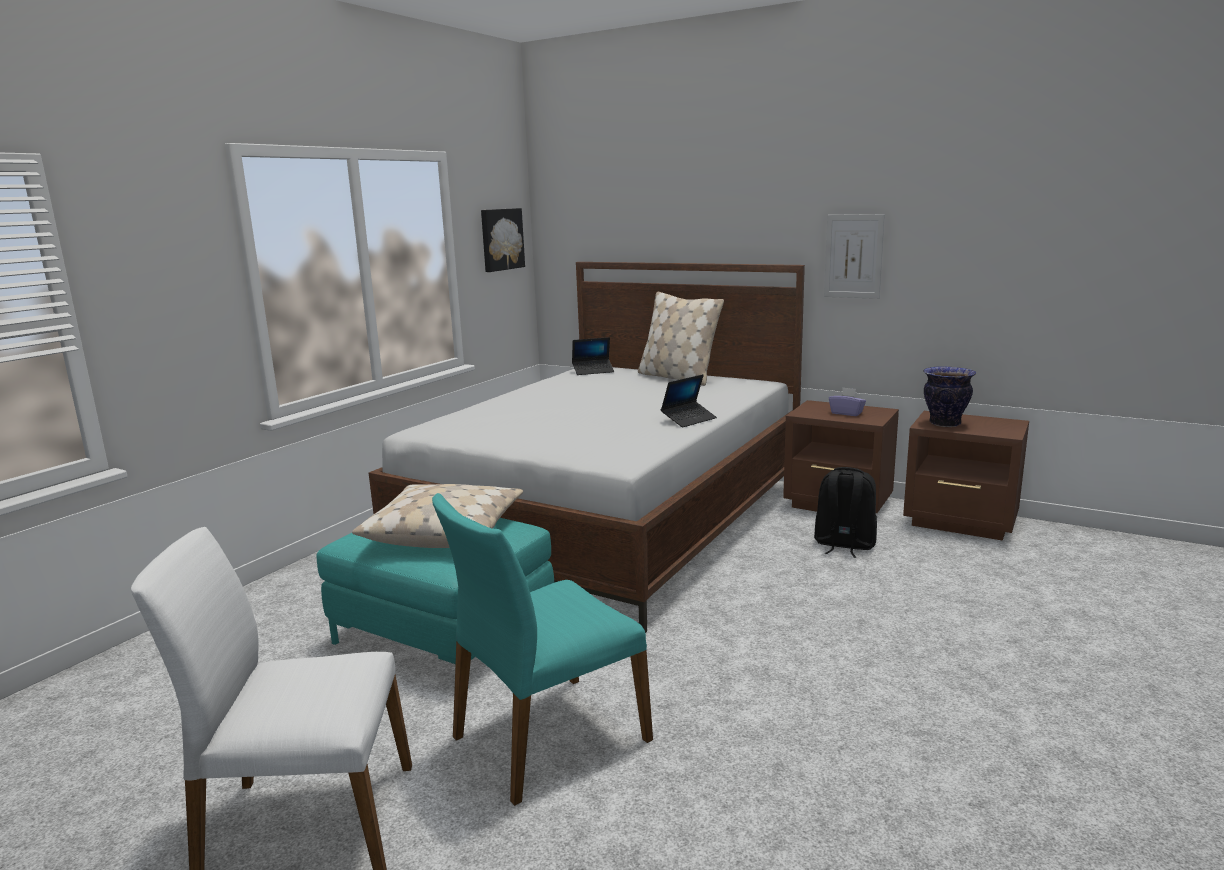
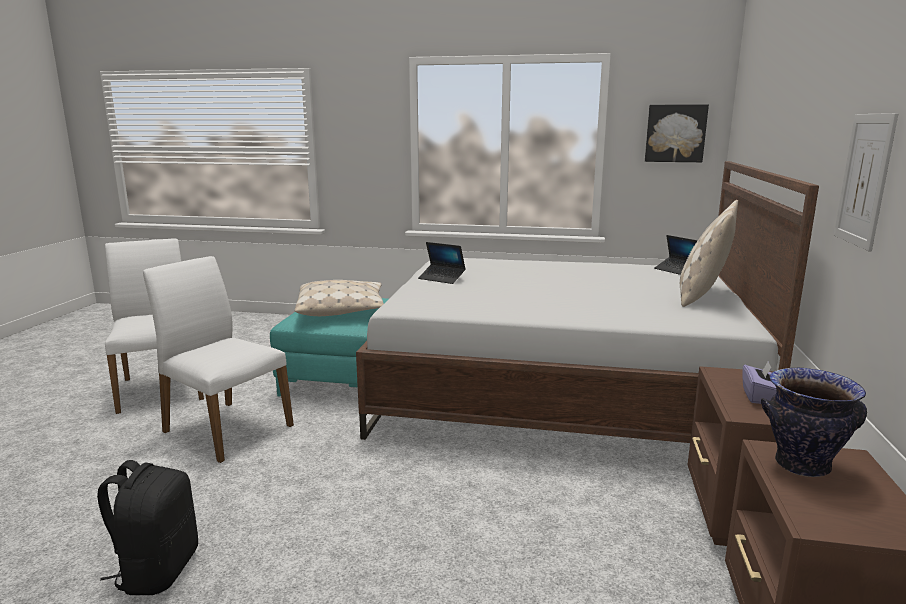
camera: 70 degrees right, 0 degrees up
(547, 737) = (225, 428): turquoise chair -> white chair
(689, 419) = (540, 312): laptop -> laptop (442, 278)
(844, 545) = (612, 526): black backpack -> black backpack (157, 570)

